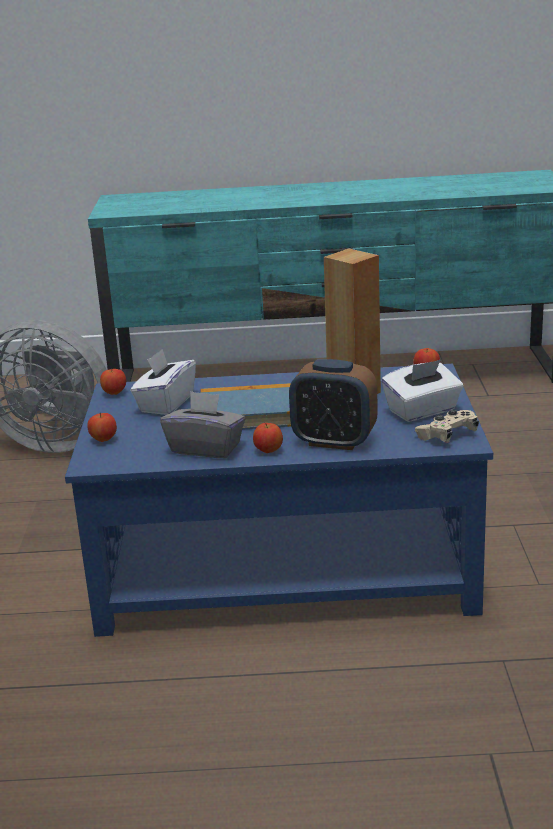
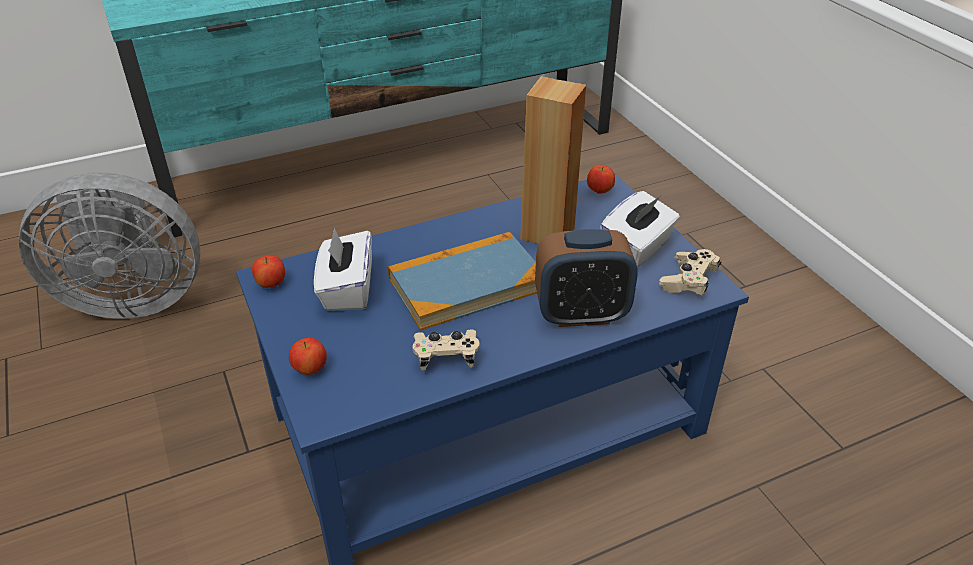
camera: 25 degrees left, 15 degrees up
(206, 448) = (446, 357): grey tissue box -> beige game controller
(268, 451) = (521, 345): apple -> none

